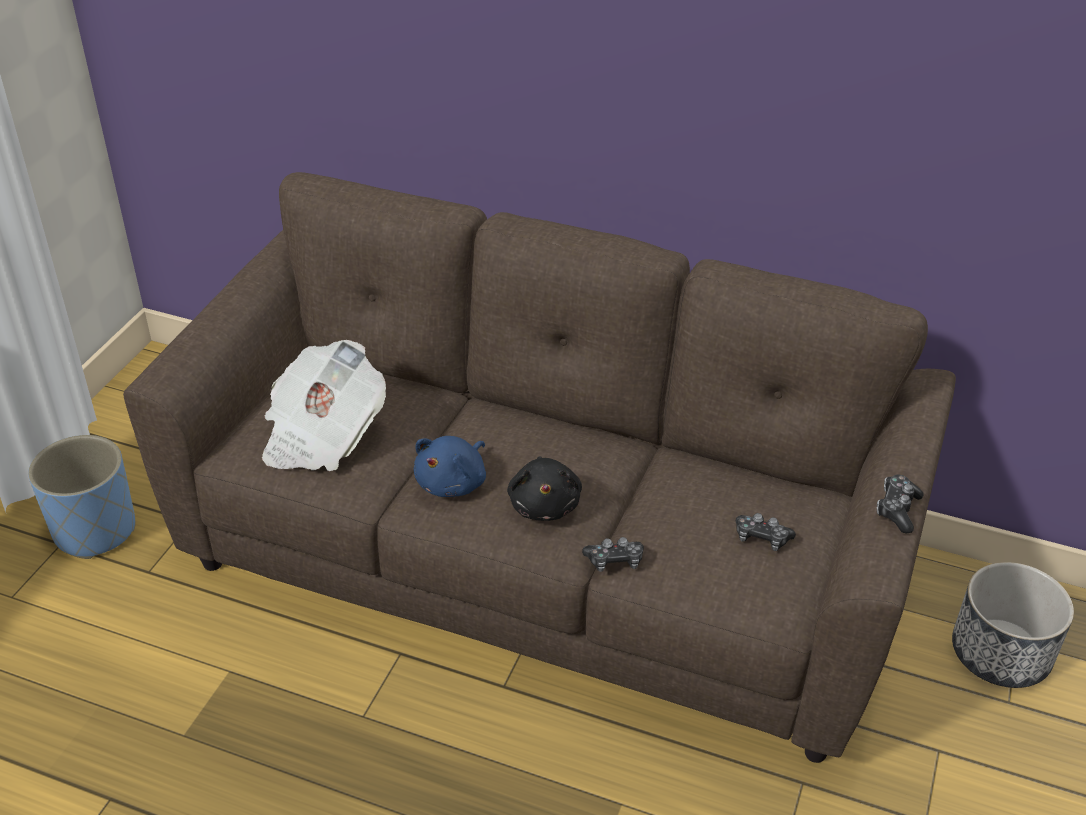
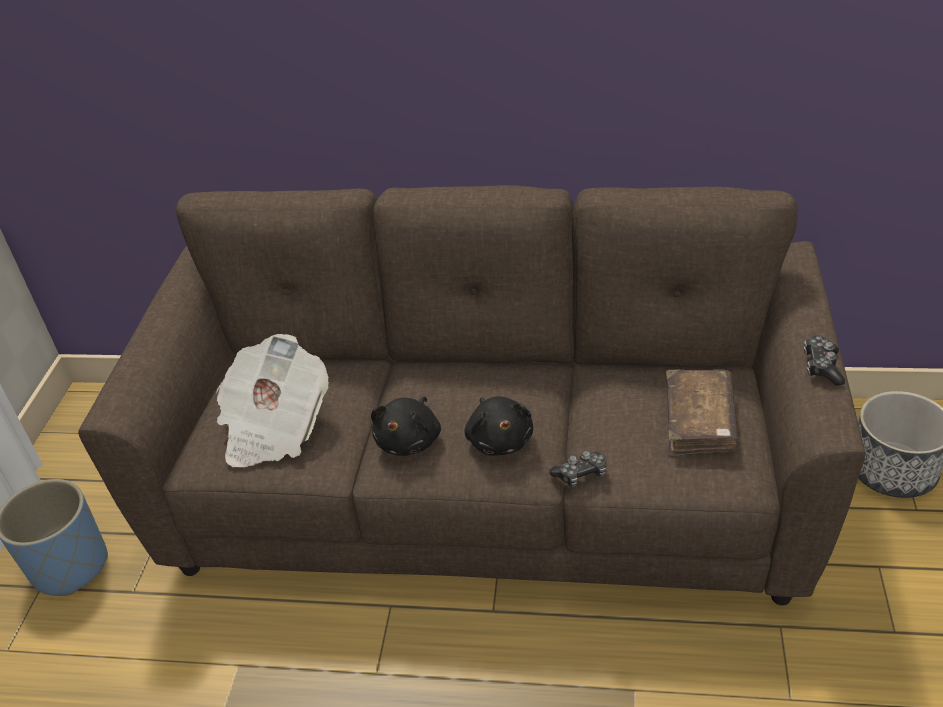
camera: 10 degrees left, 0 degrees up
(453, 482) = (410, 440): blue plush toy -> black plush toy
(761, 538) = (699, 421): game controller -> brown book

